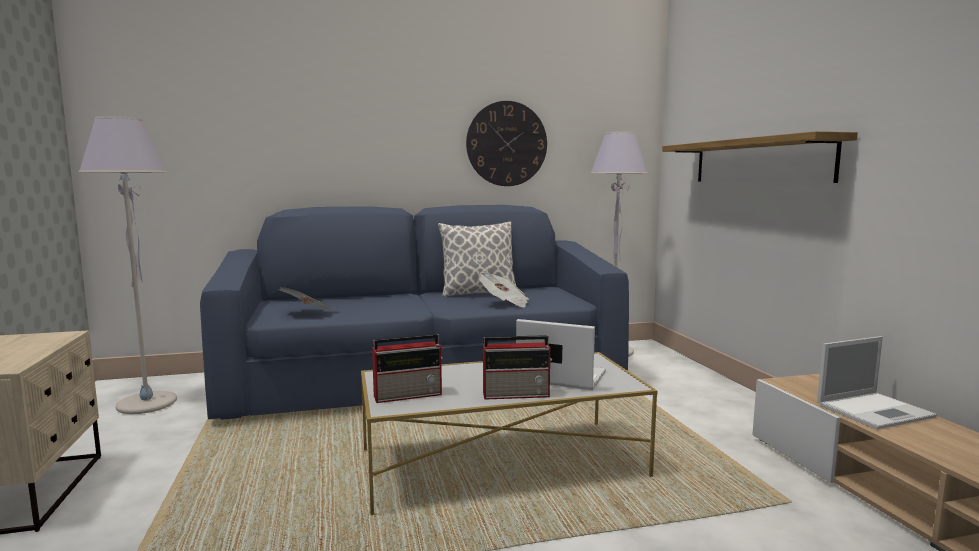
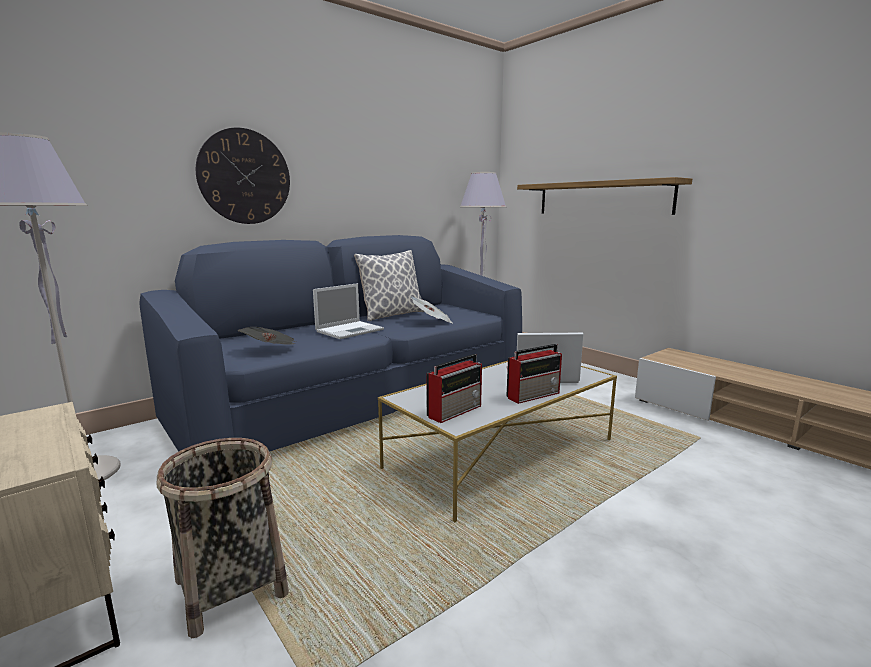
camera: 25 degrees left, 5 degrees up
(143, 514) = (230, 587): none -> basket
(506, 144) = (393, 180): wall clock -> wall clock (244, 177)
(875, 410) = (726, 368): laptop -> laptop (350, 330)

